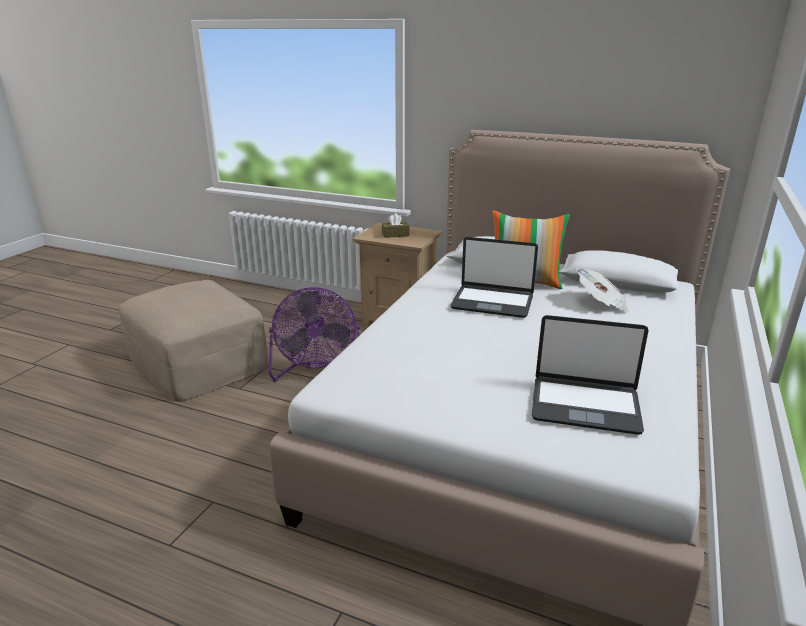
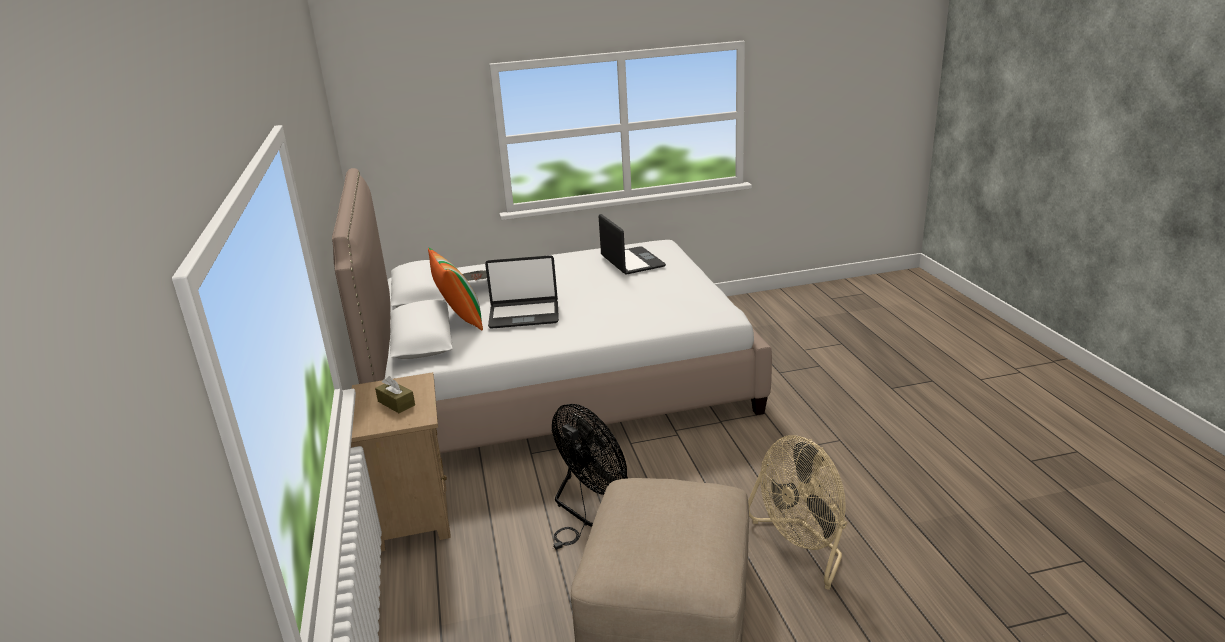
camera: 125 degrees left, 0 degrees up
(138, 431) = (804, 542): none -> beige fan
(315, 370) = (586, 509): purple fan -> black fan
(492, 302) = (524, 315): laptop -> laptop turned 105 degrees clockwise

